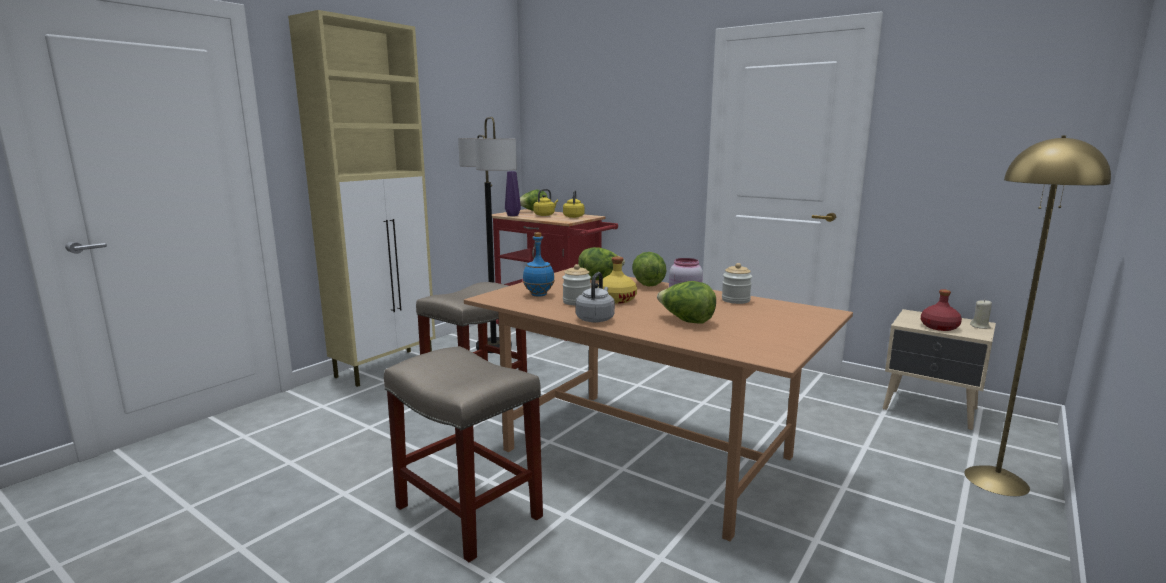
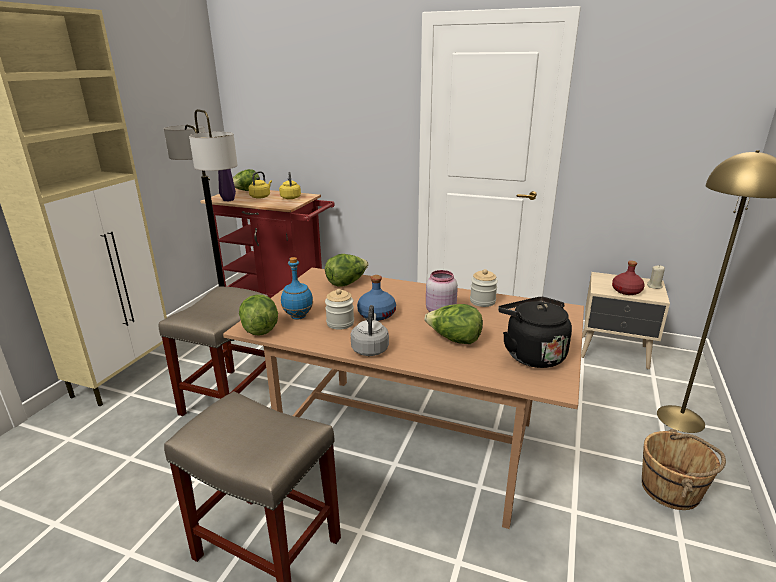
camera: 15 degrees left, 10 degrees up
(616, 299) = (376, 314): yellow bottle -> blue bottle
(648, 284) = (394, 286): lettuce -> lettuce (260, 328)
(764, 337) = (531, 354): none -> black kettle
(954, 542) = (671, 489): none -> brown bucket

